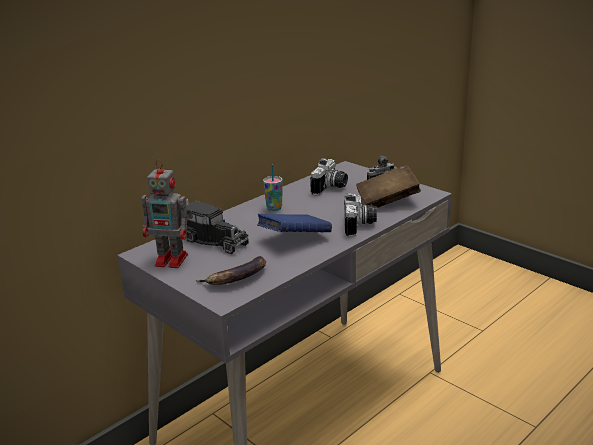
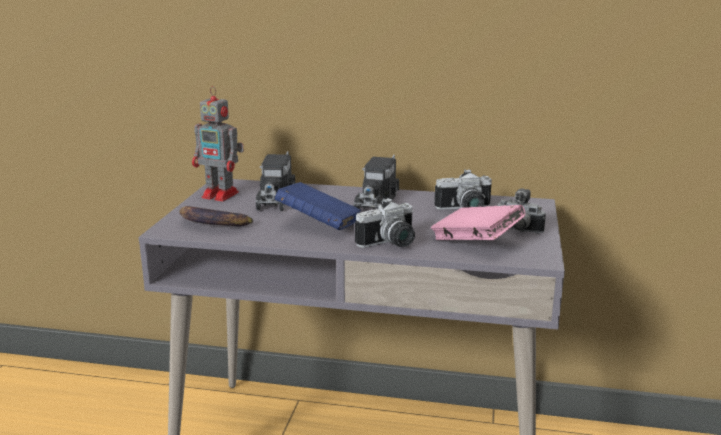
camera: 55 degrees right, 5 degrees down
(173, 260) = (222, 195): toy robot -> toy robot turned 45 degrees counterclockwise
(274, 208) = (376, 200): cup -> toy truck
(387, 201) = (476, 242): brown book -> pink book

